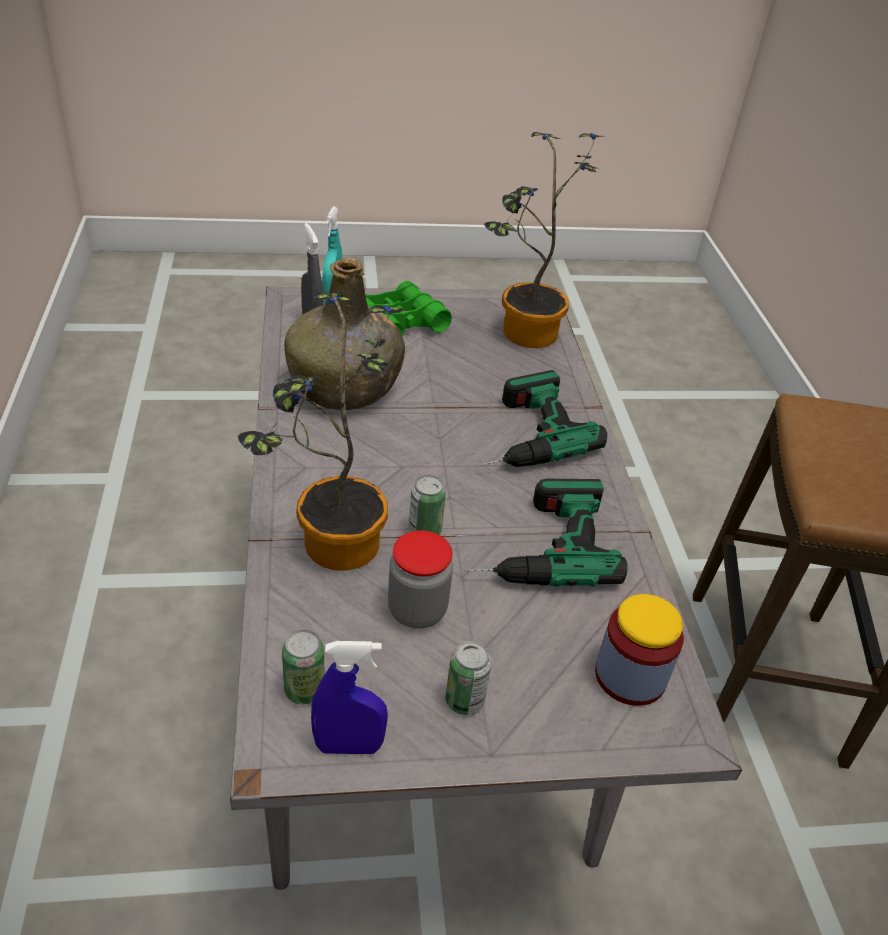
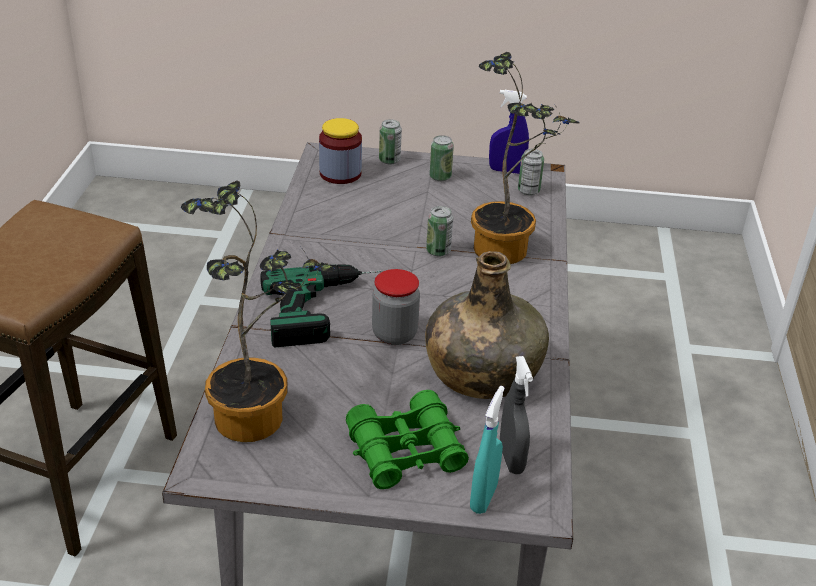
camera: 165 degrees left, 5 degrees down
(417, 610) = (456, 213): jar -> jar (394, 334)
(535, 544) = (360, 235): power drill -> none
(568, 735) = (389, 160): none -> can

